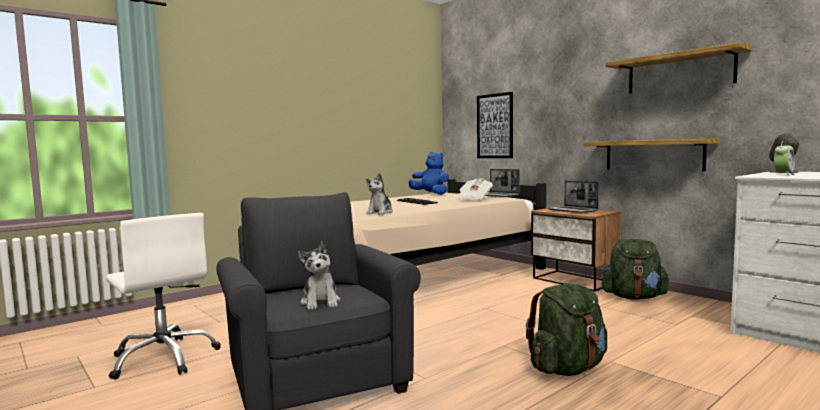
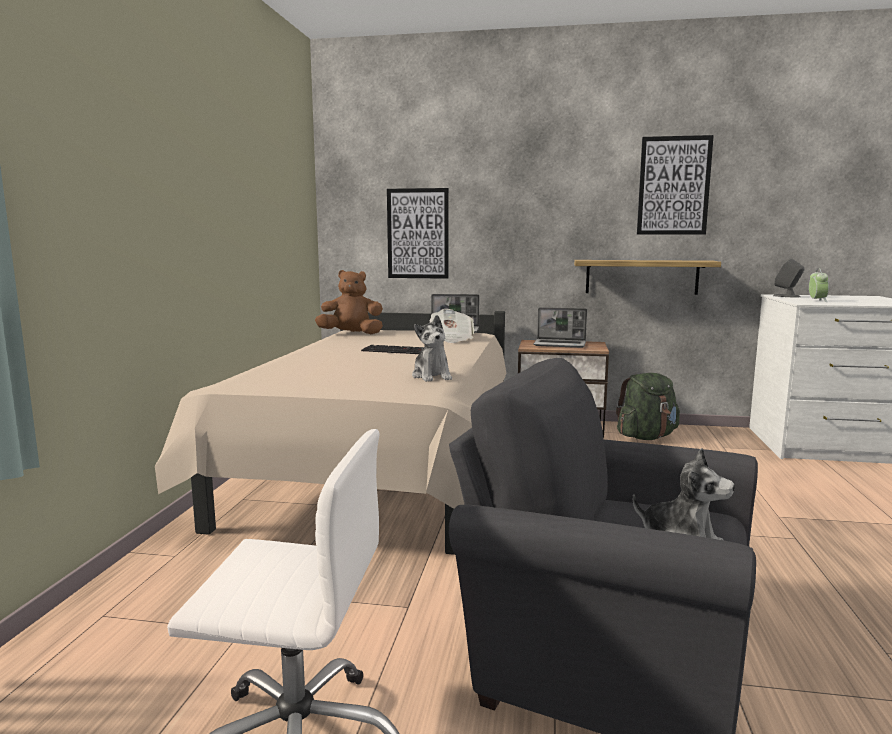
camera: 40 degrees left, 5 degrees up
(431, 194) = (351, 334): blue plush toy -> brown plush toy
(567, 368) = (771, 537): green backpack -> none
(679, 72) = (673, 186): shelf -> picture

